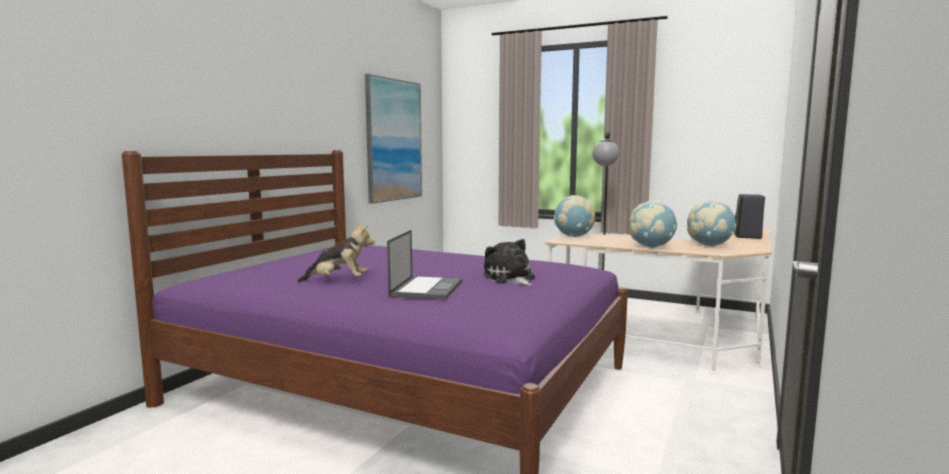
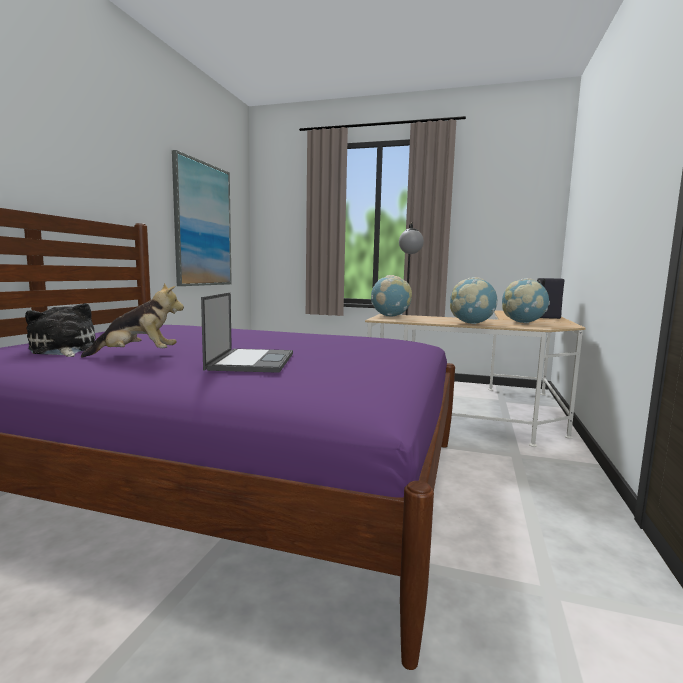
camera: 10 degrees left, 0 degrees up
(510, 278) = (345, 351): plush toy -> plush toy (63, 350)

